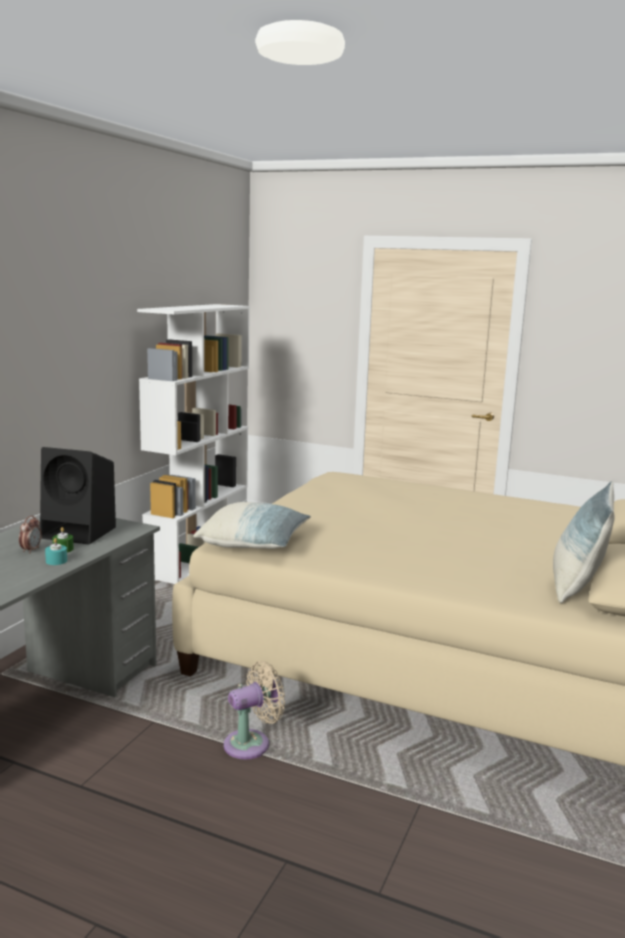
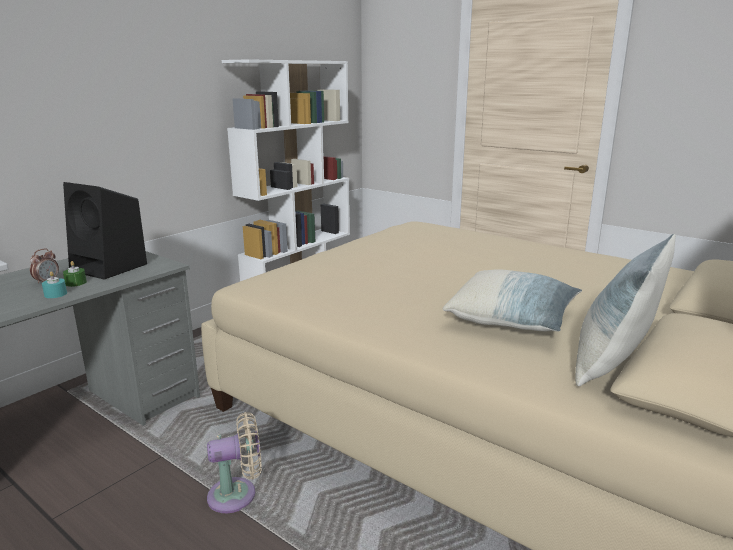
camera: 15 degrees right, 5 degrees up
(253, 543) = (275, 287): pillow -> pillow (512, 319)

